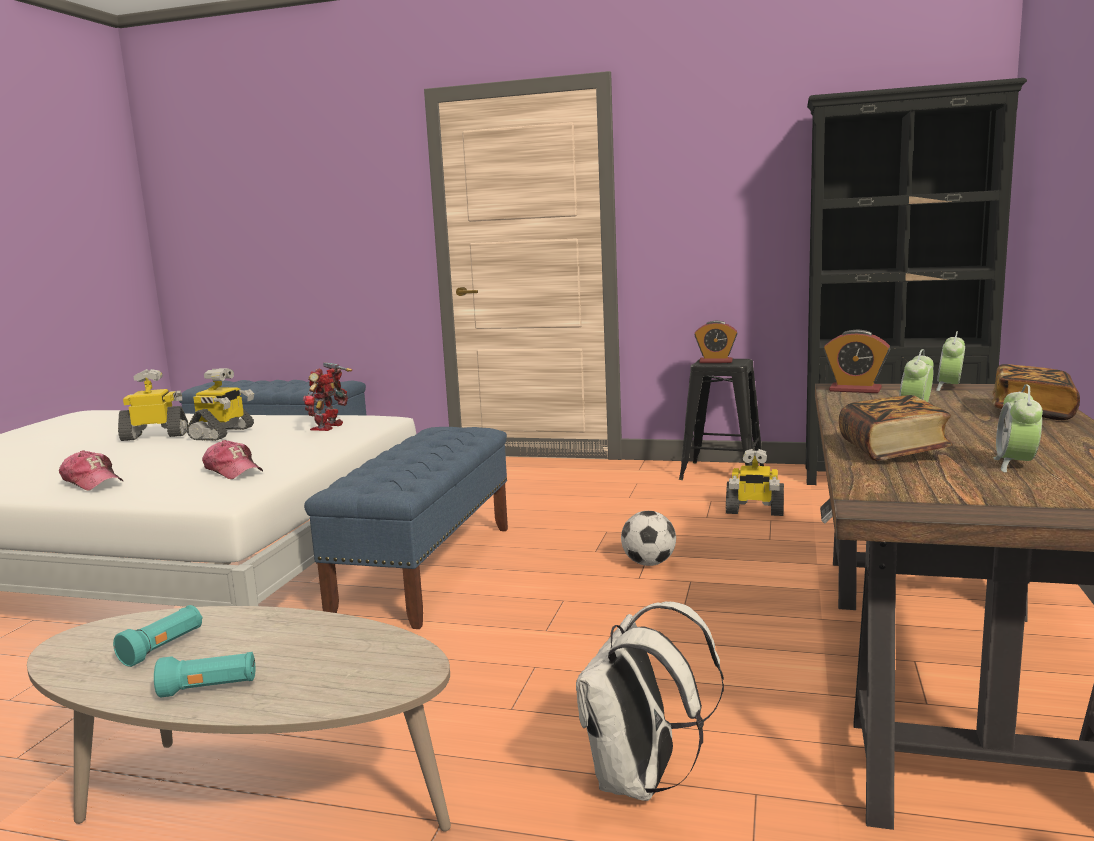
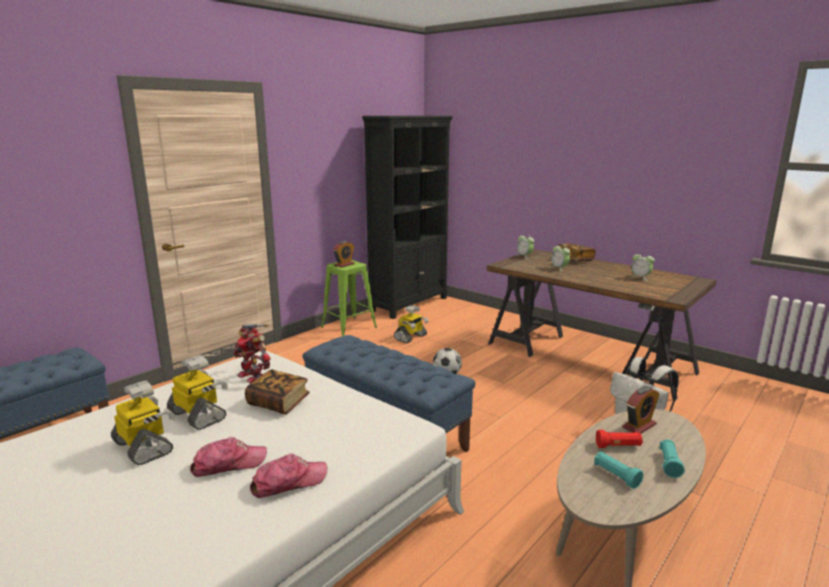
camera: 65 degrees left, 5 degrees up
(156, 435) = (144, 447): toy robot -> toy robot turned 120 degrees clockwise
(233, 471) = (339, 419): cap -> cap (229, 464)
(265, 640) = (618, 446): none -> red flashlight
(721, 473) = (348, 327): black stool -> green stool
(855, 390) = (510, 264): alarm clock -> alarm clock (639, 426)
(892, 451) = (612, 283): book -> book (278, 403)

